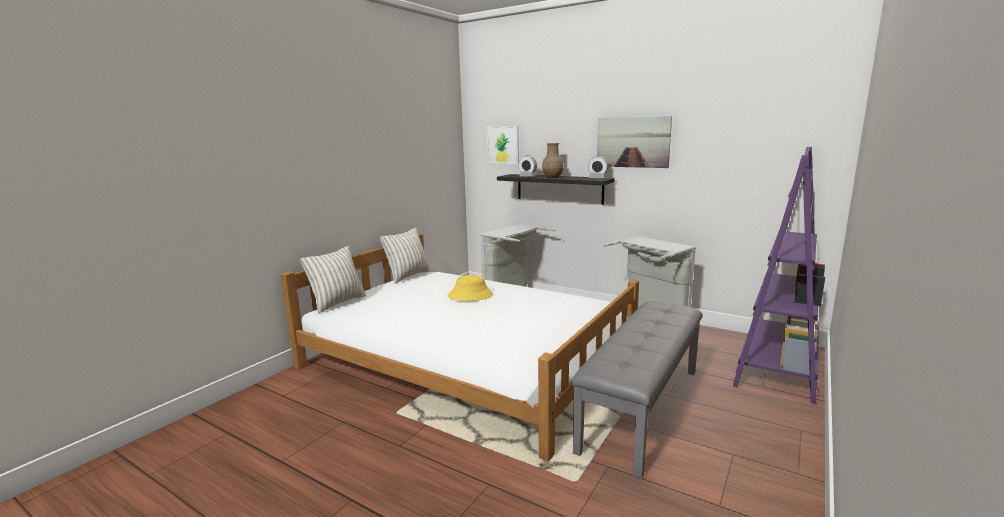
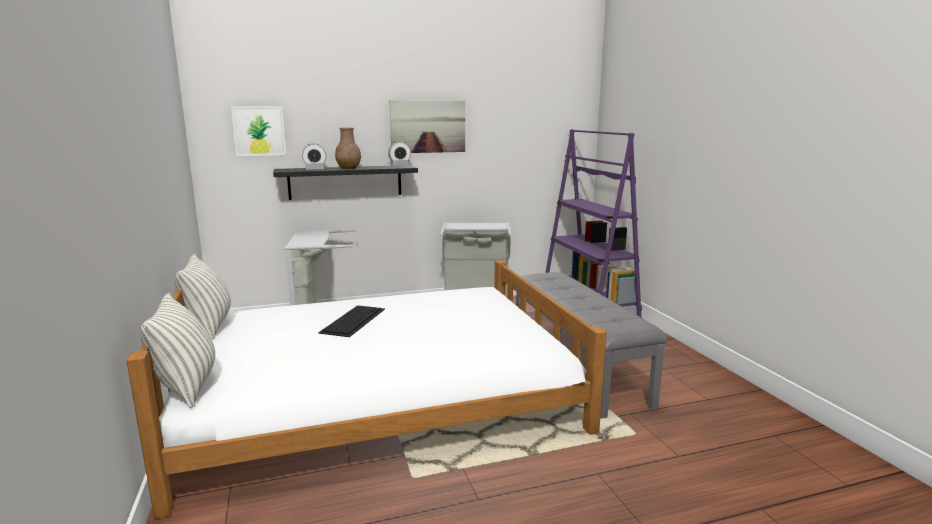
camera: 50 degrees left, 0 degrees up
(470, 295) = (353, 320): yellow hat -> keyboard

